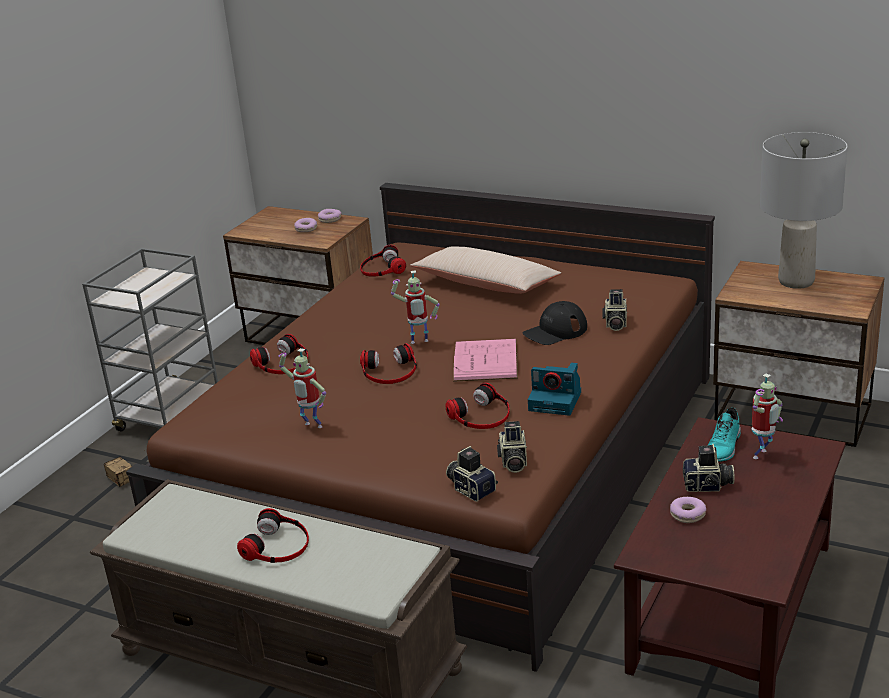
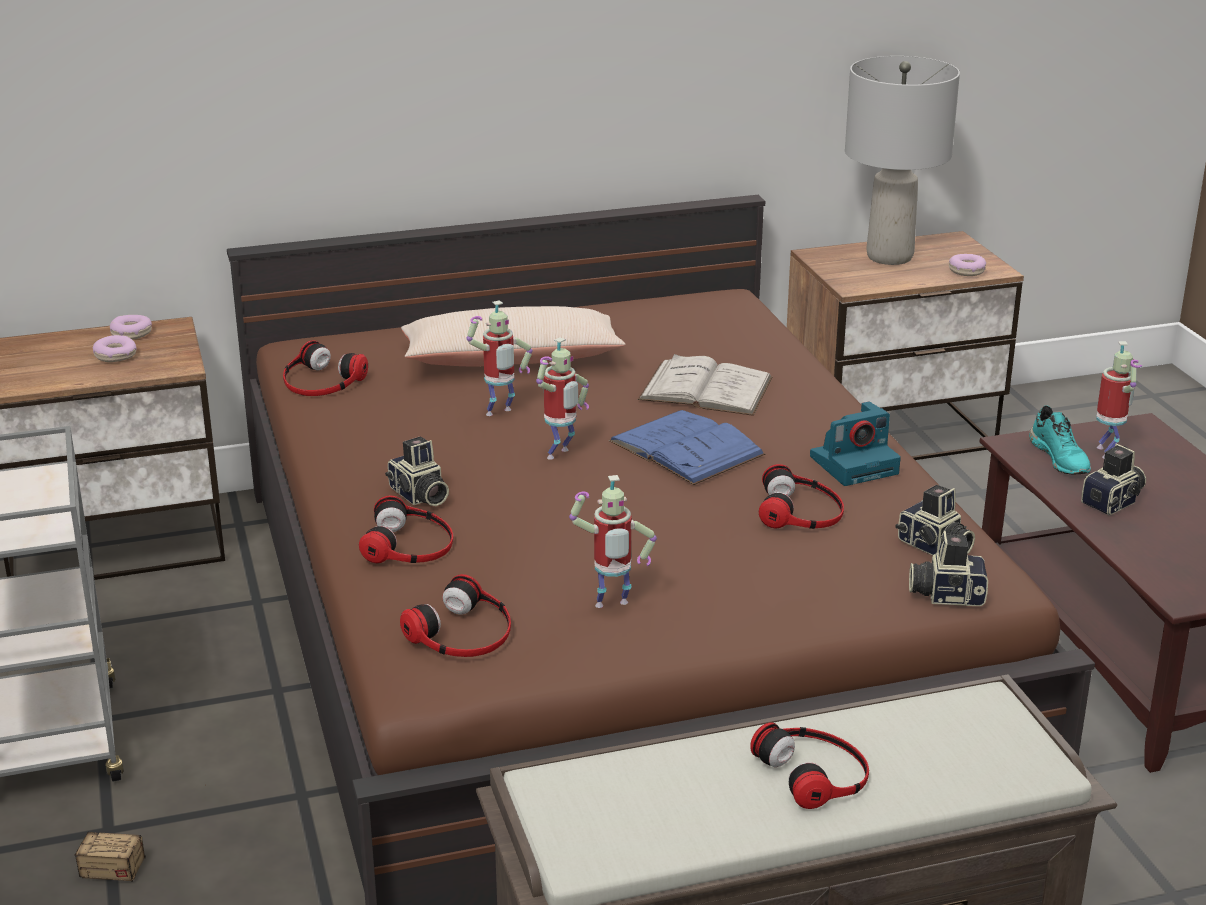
camera: 45 degrees left, 0 degrees up
(390, 371) = (590, 502): headphones -> headphones (463, 632)
(431, 312) = (500, 414): none -> toy robot
(485, 360) = (686, 448): pink book -> blue book
(555, 331) = (705, 388): black cap -> white book
(615, 324) = (759, 359): camera -> camera (419, 496)
(688, 514) = (1148, 538): donut -> donut (966, 270)

